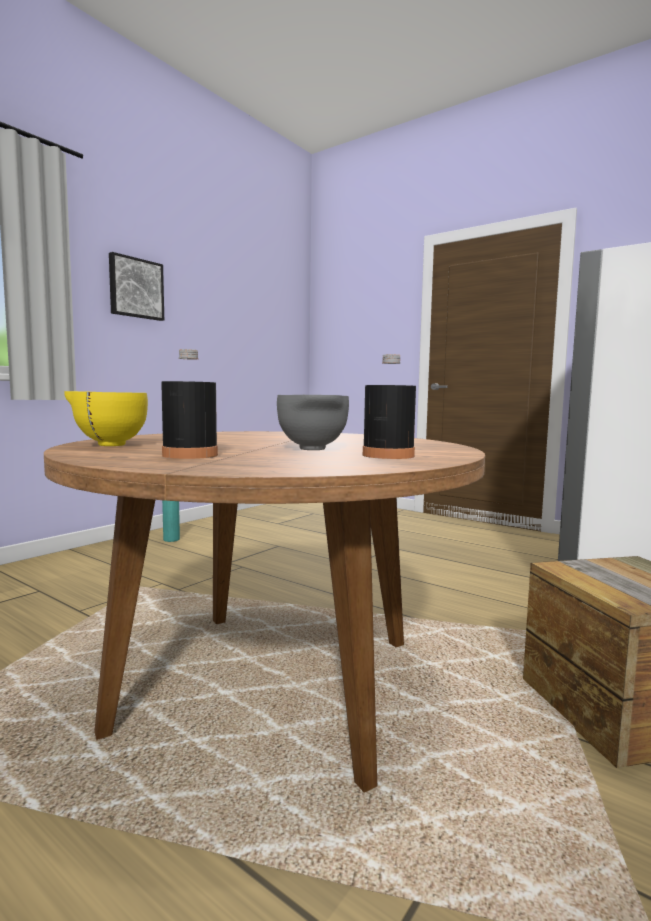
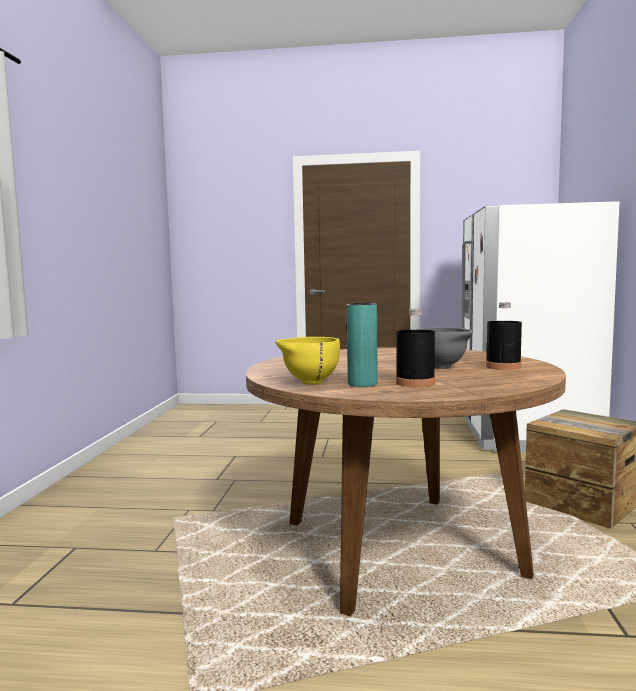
camera: 30 degrees left, 0 degrees up
(135, 288) = (53, 203): picture -> none
(171, 539) = (121, 472): turquoise vase -> turquoise vase (362, 384)

